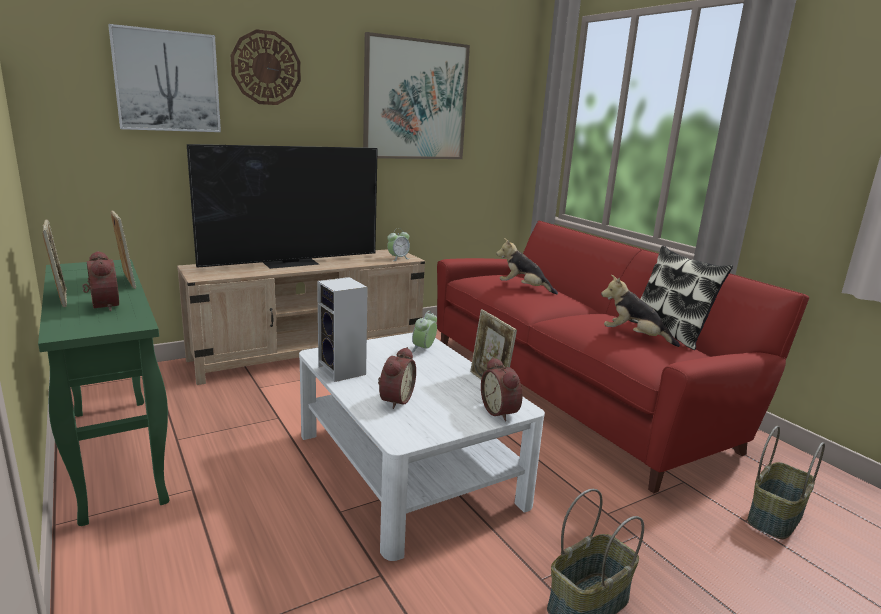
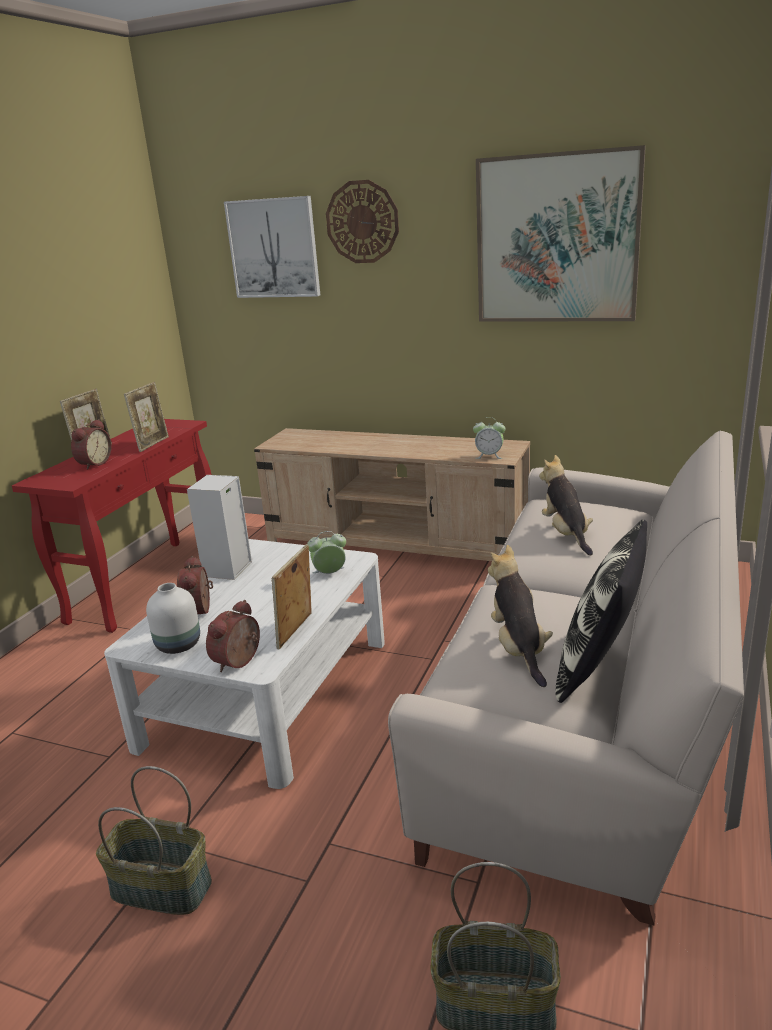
camera: 55 degrees right, 5 degrees up
(115, 453) = (147, 582): green console table -> red console table
(292, 263) = (373, 442): television -> none
(394, 399) = (200, 611): alarm clock -> alarm clock turned 105 degrees clockwise
(436, 423) = (177, 645): none -> white vase
(575, 390) = (590, 707): red sofa -> beige sofa

